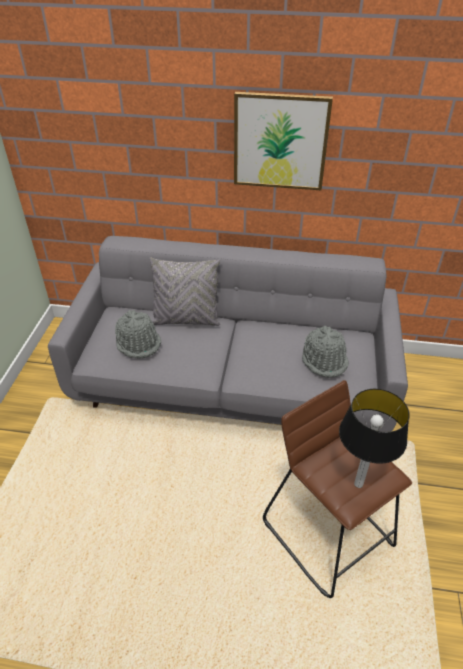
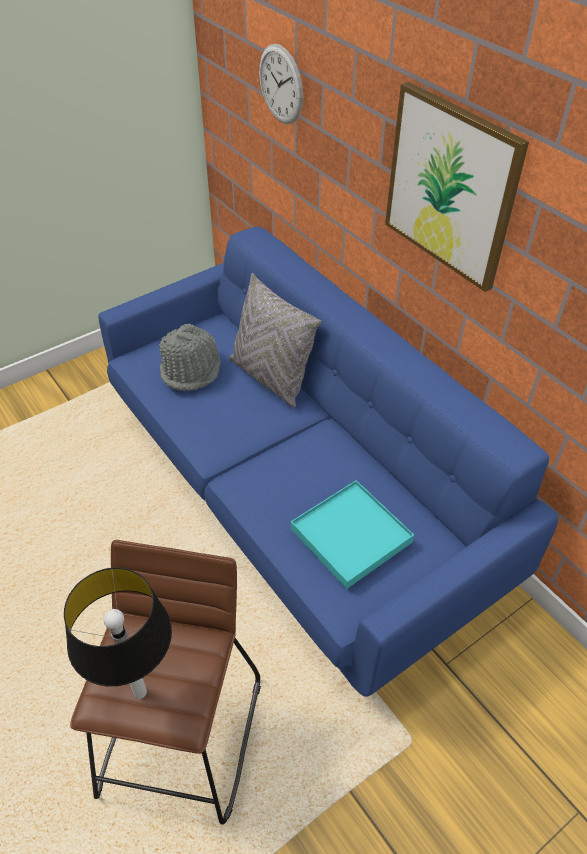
camera: 45 degrees right, 5 degrees up
(111, 130) = (281, 84): none -> wall clock
(232, 383) = (294, 493): grey sofa -> blue sofa
(324, 360) = (351, 535): grey hat -> turquoise tray

